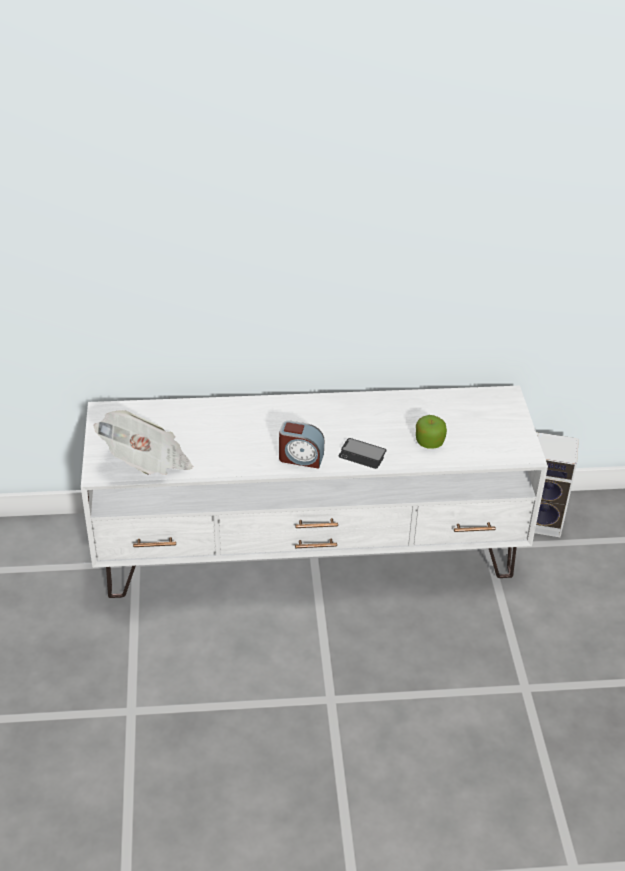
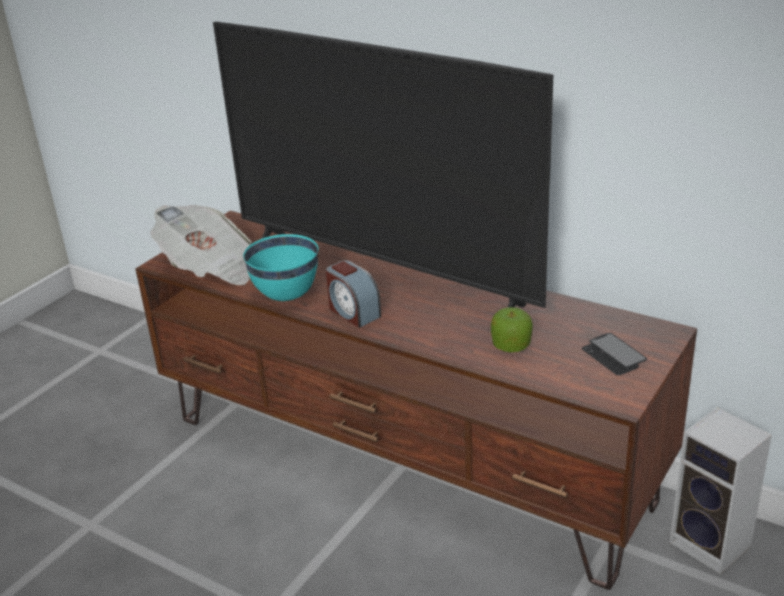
camera: 40 degrees right, 10 degrees down
(236, 463) = (286, 296): none -> turquoise bowl
(285, 418) = (383, 274): none -> television
(310, 550) = (405, 459): white tv stand -> brown tv stand
(362, 454) = (420, 331): phone -> phone (613, 356)

